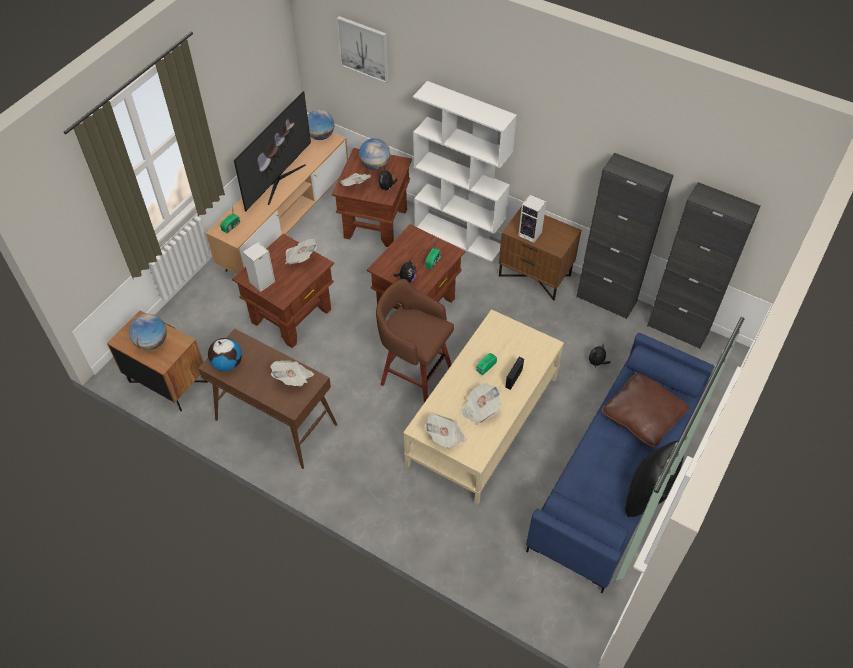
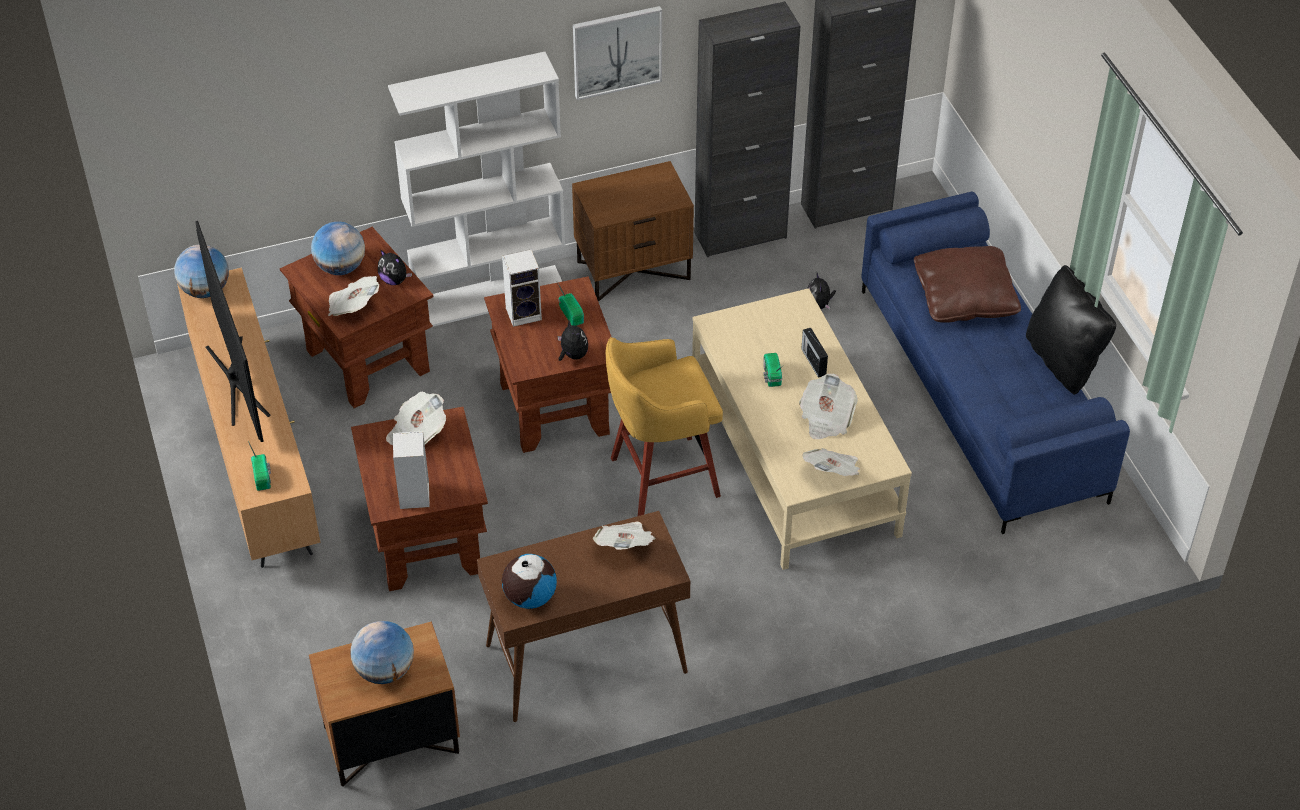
camera: 50 degrees left, 5 degrees down
(363, 49) = (256, 101): picture -> picture (617, 51)
(414, 375) = (661, 478): brown stool -> yellow stool
(531, 234) = (627, 205): speaker -> speaker (524, 313)

